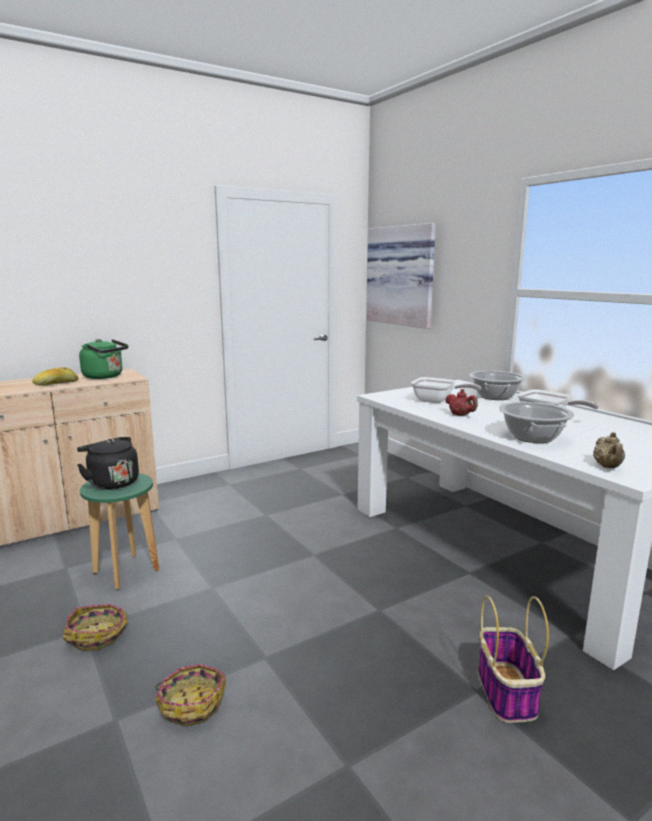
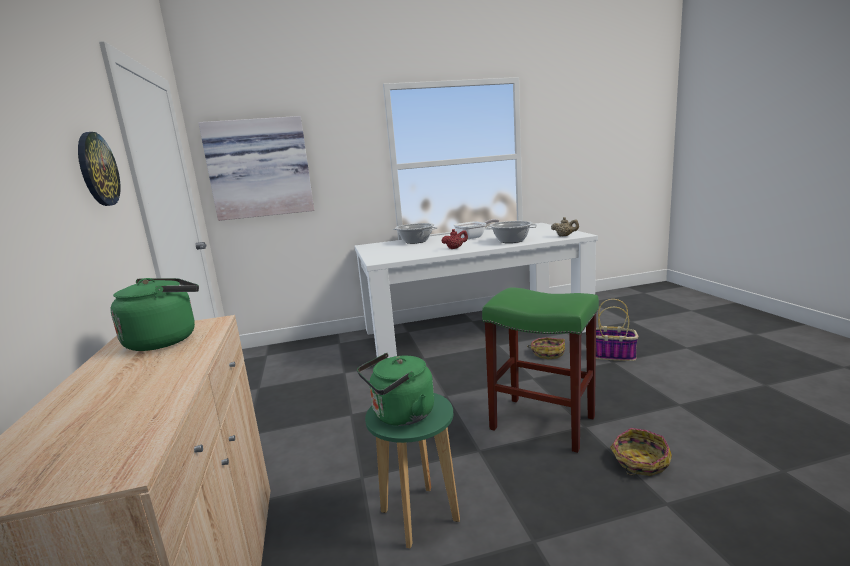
camera: 70 degrees left, 0 degrees up
(56, 384) = (161, 369): bread -> none
(98, 635) = (545, 528): basket -> basket (547, 353)
(112, 482) = (400, 415): black kettle -> green kettle
(162, 272) = (97, 169): none -> wall clock
(268, 623) = (541, 423): none -> green stool
(437, 401) = (413, 250): frying pan -> none

